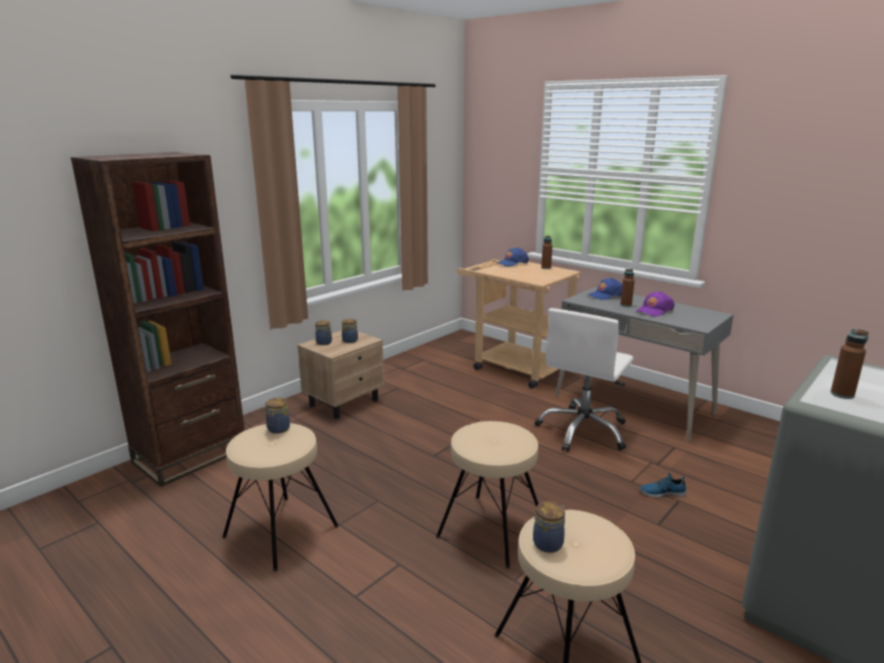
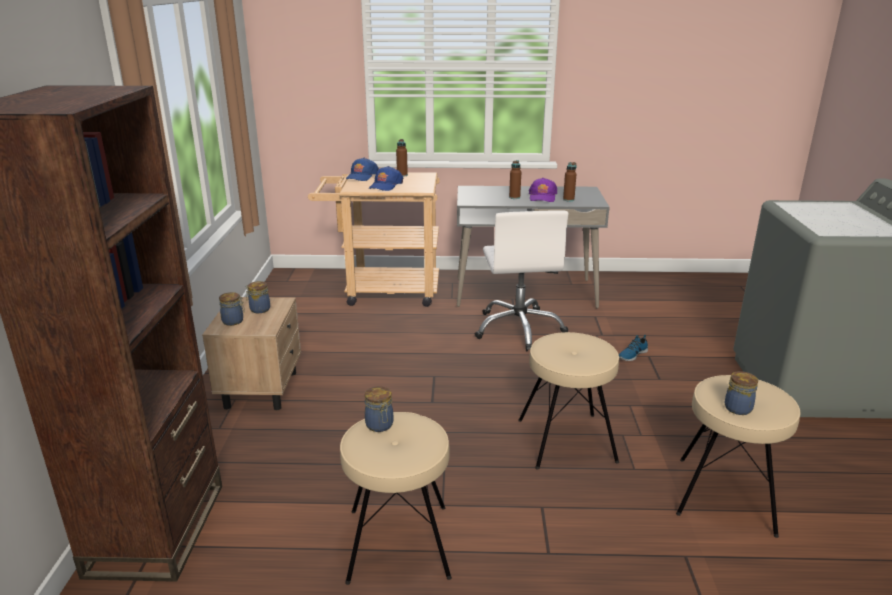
camera: 40 degrees left, 5 degrees up
(605, 295) = (482, 192): blue cap -> blue cap (385, 185)
(842, 394) = (826, 225): brown bottle -> brown bottle (568, 199)

